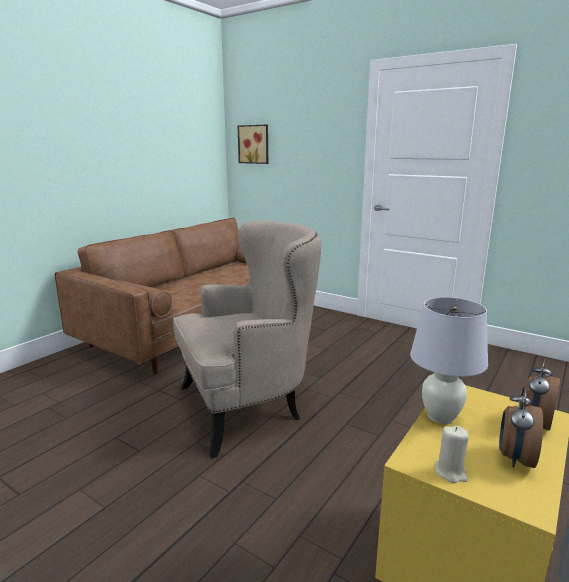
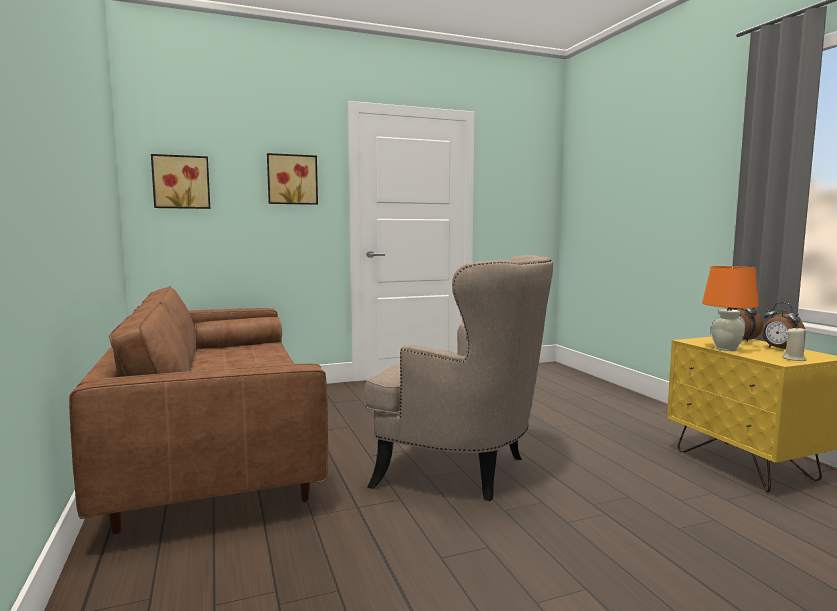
camera: 55 degrees left, 10 degrees down
(248, 406) = (463, 469): beige armchair -> beige armchair turned 105 degrees clockwise
(321, 139) = (292, 179): none -> picture
(440, 417) = (726, 349): white table lamp -> orange table lamp

